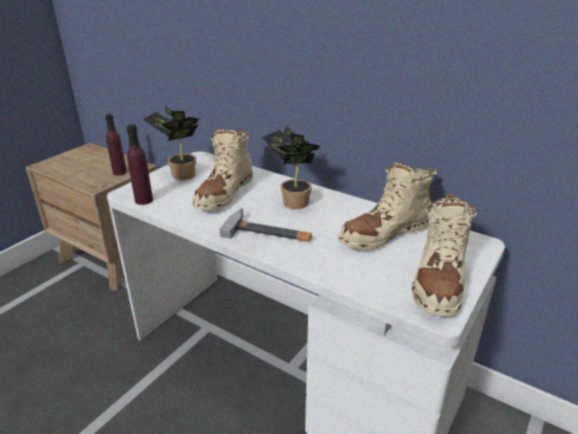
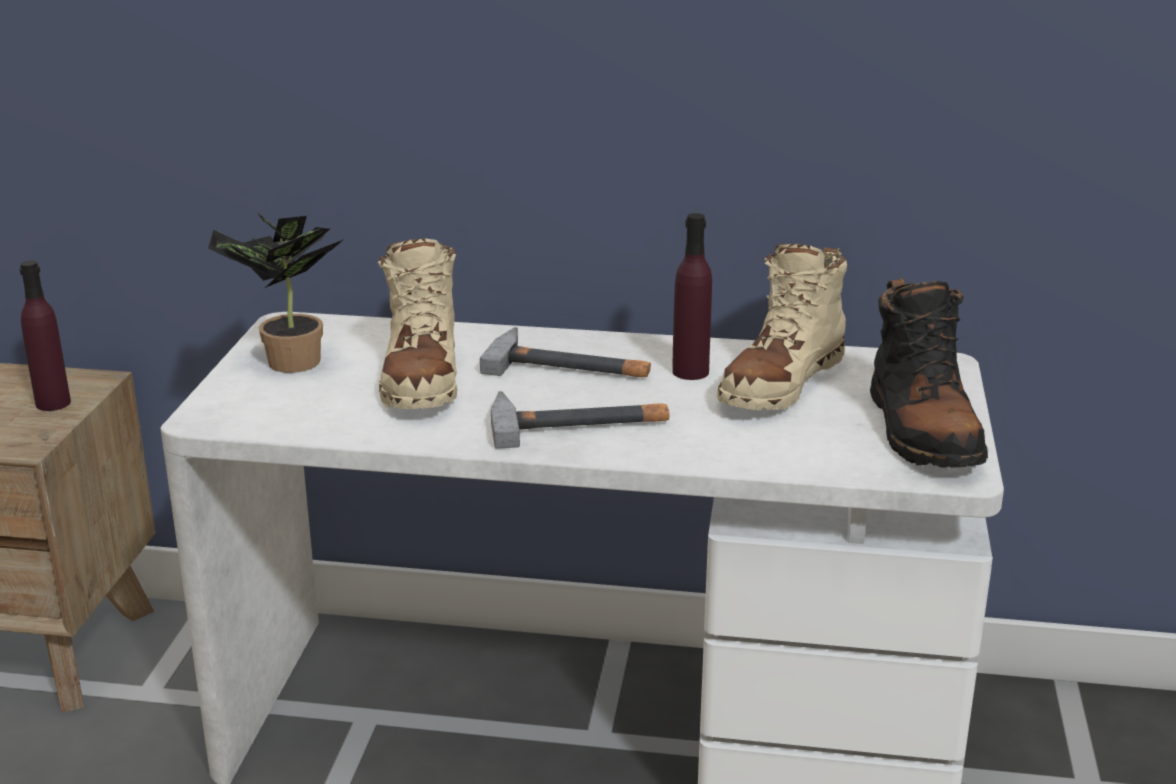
camera: 25 degrees left, 5 degrees down
(144, 200) = (263, 423): purple bottle -> purple bottle (690, 372)
(292, 202) = (570, 366): potted plant -> hammer
(438, 281) = (921, 430): beige boot -> black boot

